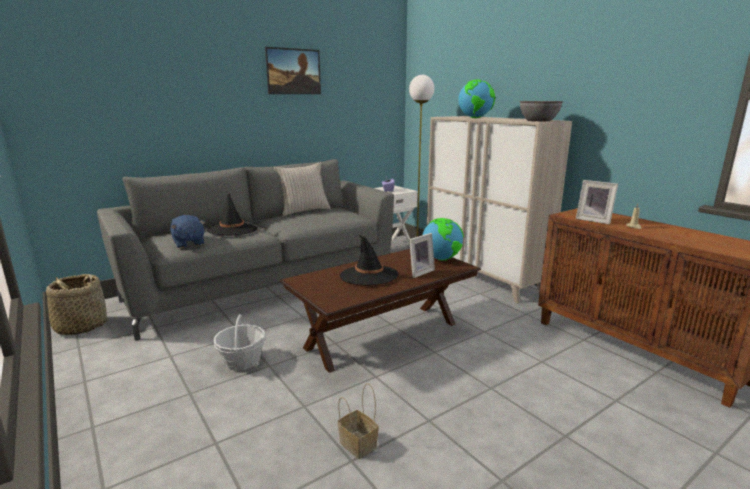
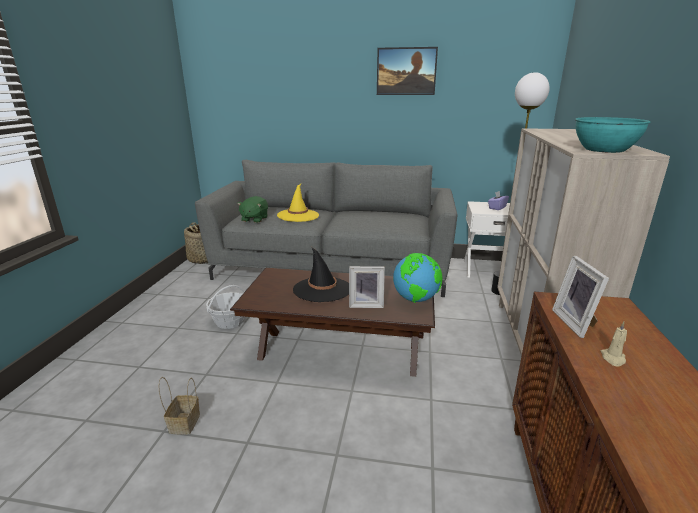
camera: 45 degrees right, 5 degrees up
(188, 243) = (254, 219): blue plush toy -> green plush toy
(232, 229) = (298, 215): black hat -> yellow hat
(303, 211) = (381, 212): beige pillow -> none
(475, 118) = (557, 135): globe -> none
(539, 120) = (604, 150): grey bowl -> turquoise bowl

